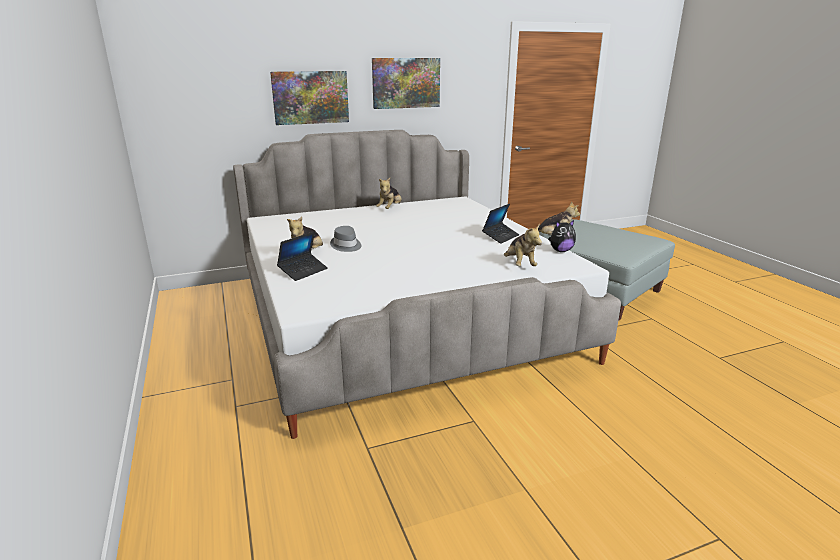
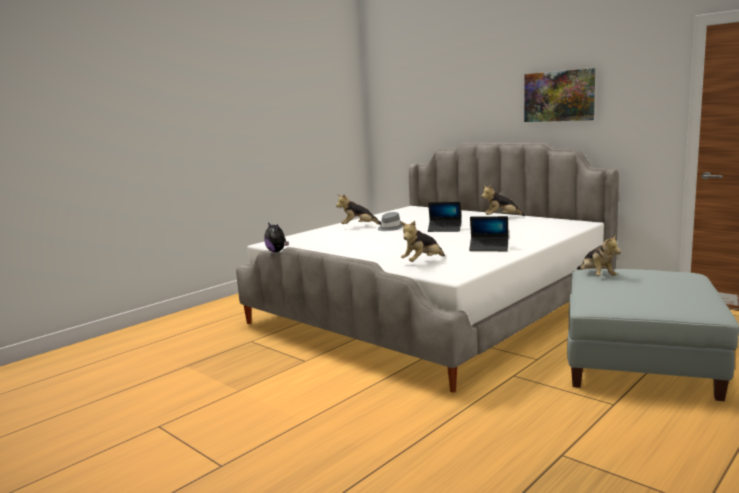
camera: 65 degrees right, 10 degrees down
(303, 271) = (329, 232): laptop -> laptop (444, 229)
(310, 97) = (474, 111): picture -> none
(560, 251) = (485, 266): plush toy -> plush toy (277, 251)

